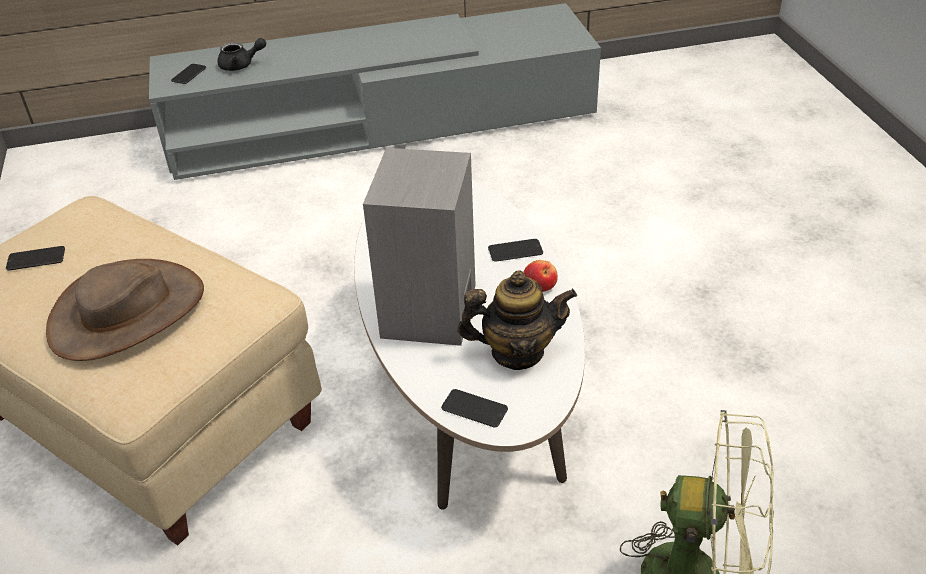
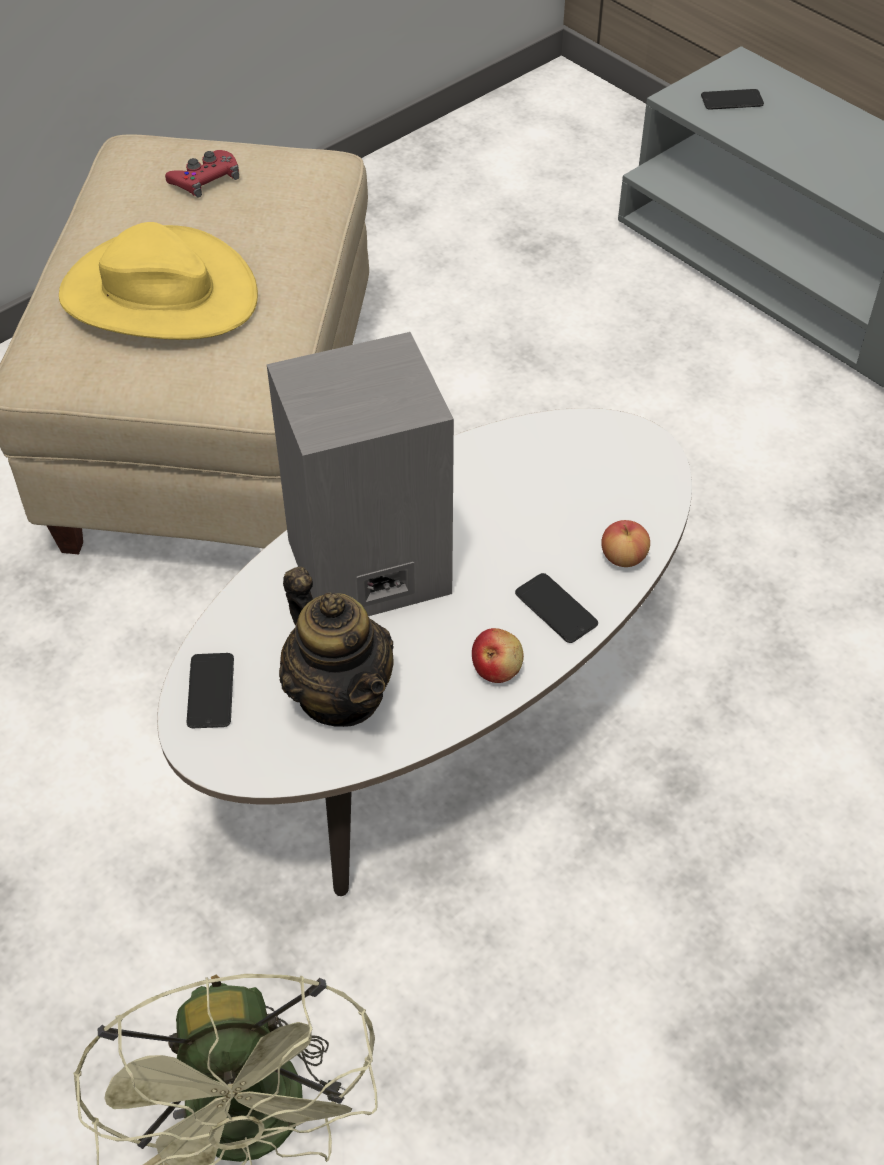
camera: 60 degrees right, 10 degrees up
(36, 259) = (205, 179): phone -> red game controller
(128, 313) = (158, 295): brown hat -> yellow hat
(241, 65) = (799, 133): black teapot -> none
(498, 216) = (623, 557): none -> apple

